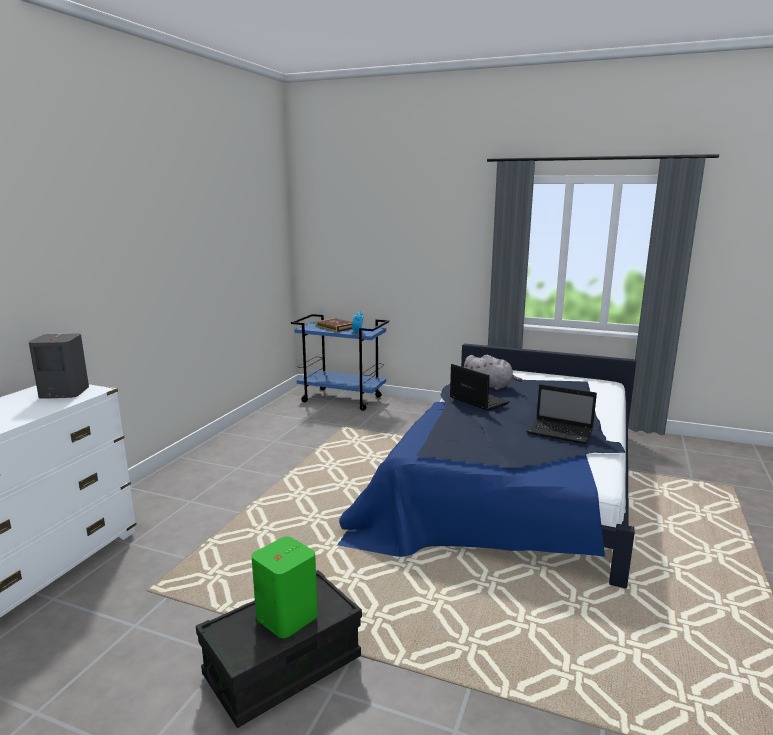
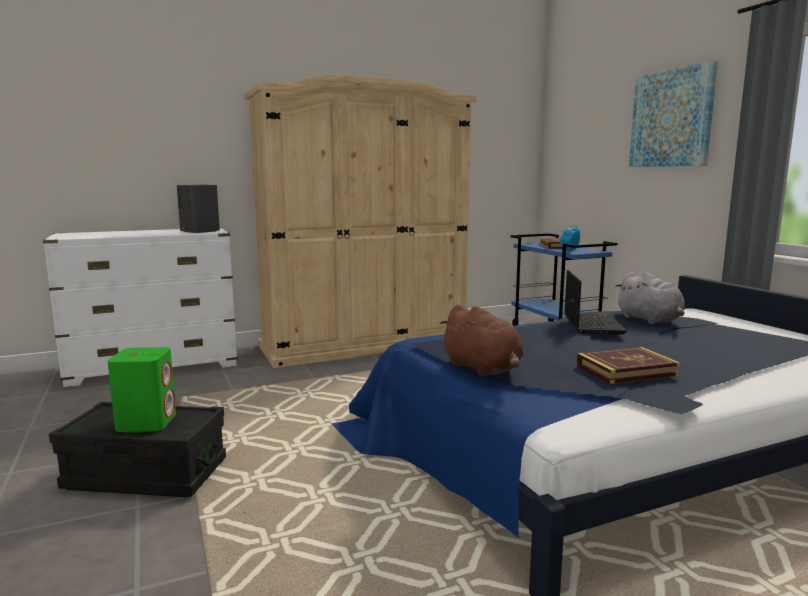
camera: 45 degrees right, 5 degrees down
(215, 460) = (365, 344): none -> beige wardrobe
(430, 225) = (671, 118): none -> picture
(502, 460) = (483, 369): none -> brown plush toy
(561, 432) = (626, 370): laptop -> book

